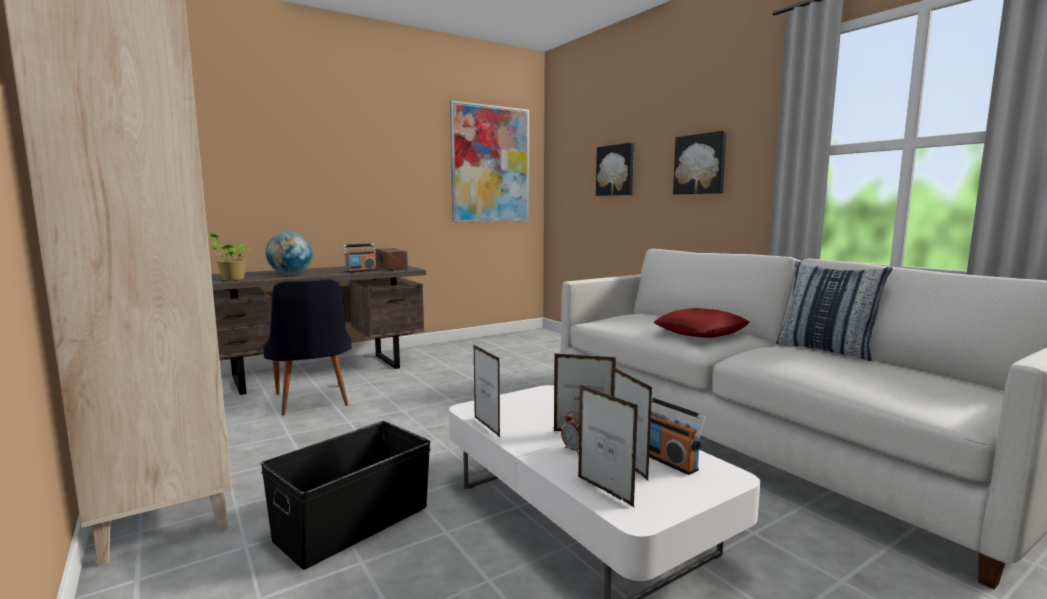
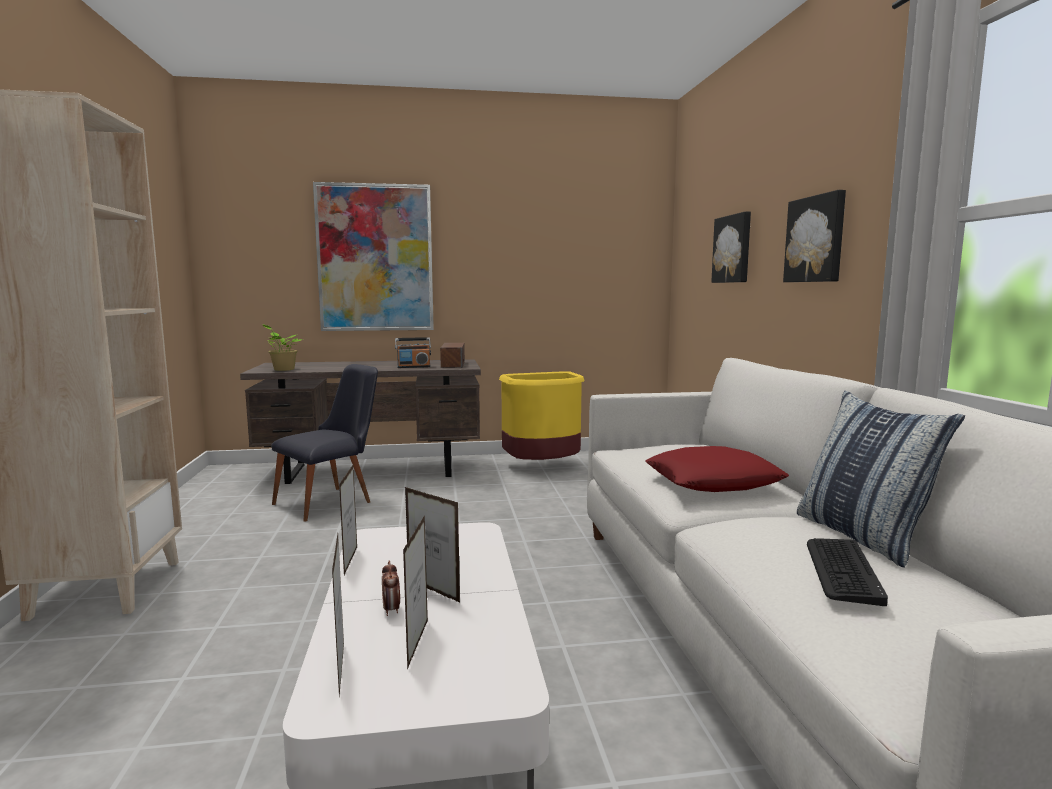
camera: 25 degrees right, 0 degrees up
(290, 274) = (342, 367): globe -> none
(312, 402) = (331, 501): black chair -> black chair turned 135 degrees counterclockwise
(352, 523) = (221, 635): black storage box -> none
(468, 351) = (543, 466): none -> yellow trash can
(491, 164) = (596, 245): picture -> picture (375, 258)
(668, 460) = (471, 650): radio -> none
(853, 365) = (842, 570): none -> keyboard

